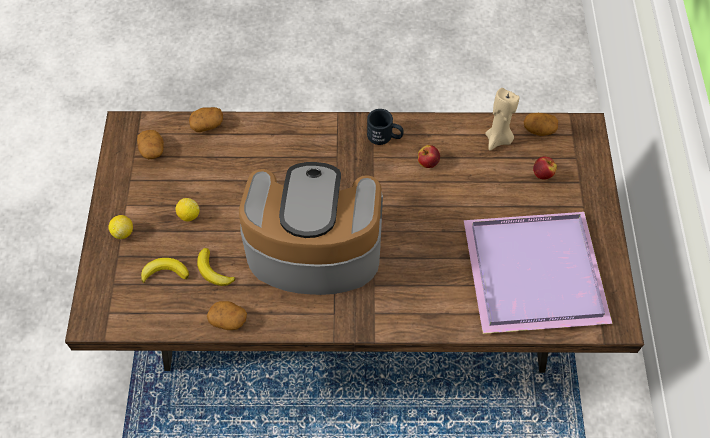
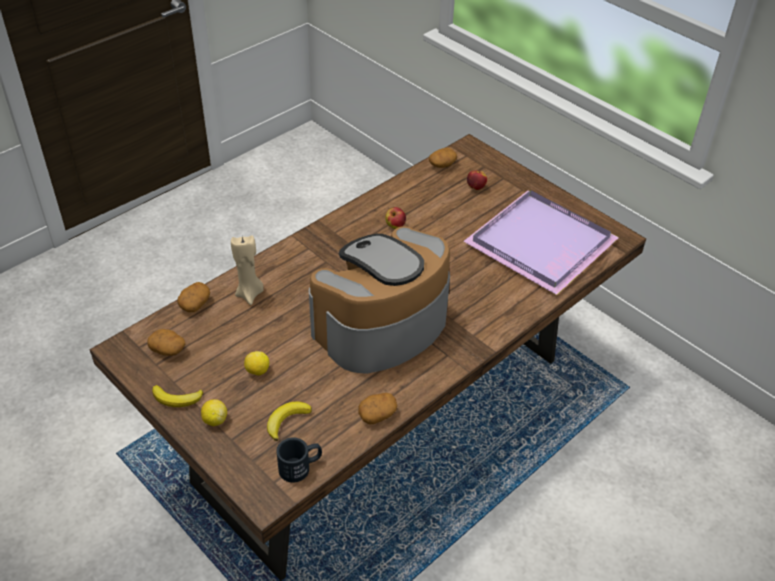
camera: 45 degrees left, 15 degrees down
(213, 271) = (325, 392): banana -> banana (177, 399)
(385, 136) = (345, 228): black mug -> black mug (300, 467)
(498, 140) = (424, 185): beige candle -> beige candle (250, 294)

